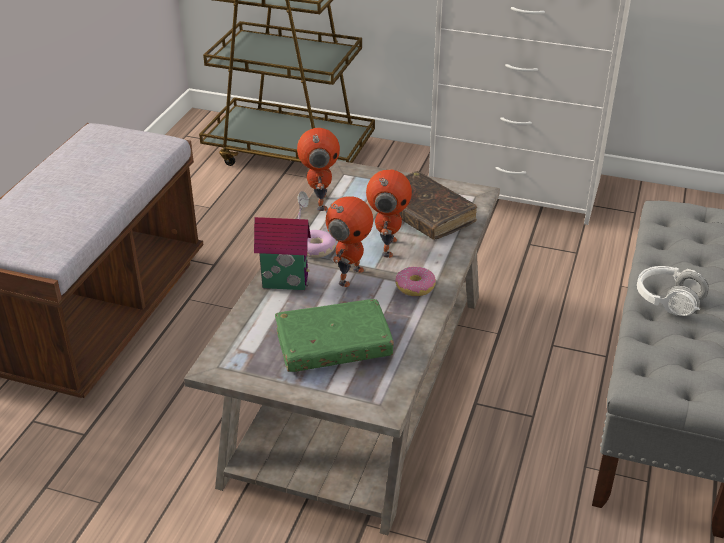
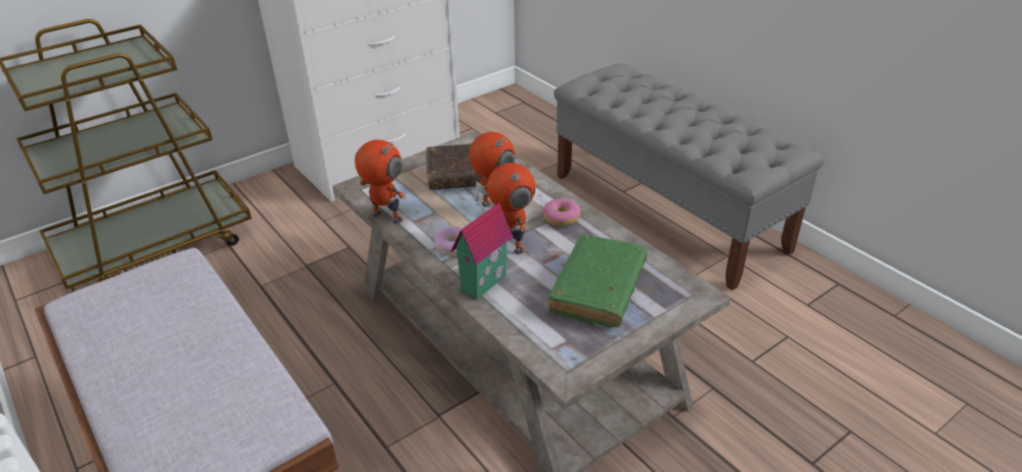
camera: 55 degrees left, 0 degrees up
(668, 301) = (679, 127): white headphones -> none

